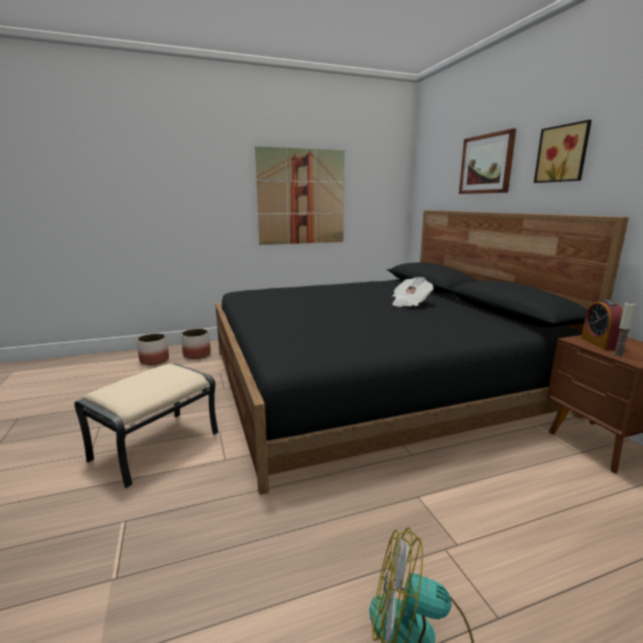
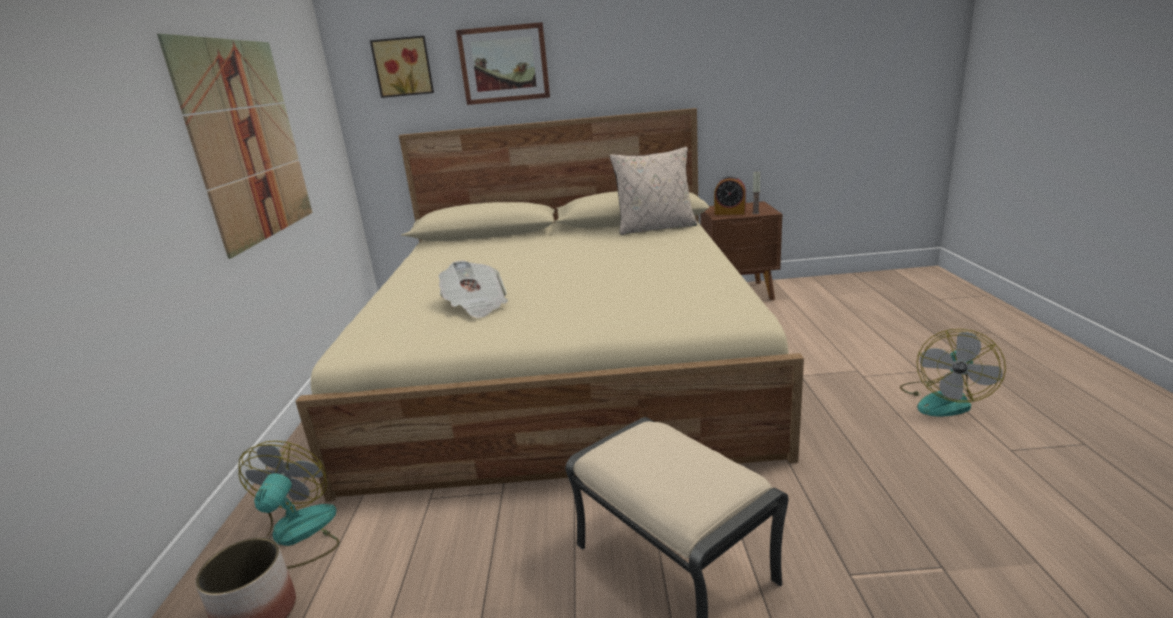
camera: 70 degrees left, 5 degrees up
(197, 354) = (297, 536): planter -> fan
(371, 380) = (564, 364): black bed -> beige bed
(409, 303) = (561, 248): newspaper -> newspaper (476, 306)
(496, 321) = (655, 228): none -> beige pillow
(563, 153) = (613, 53): picture -> picture (403, 67)

